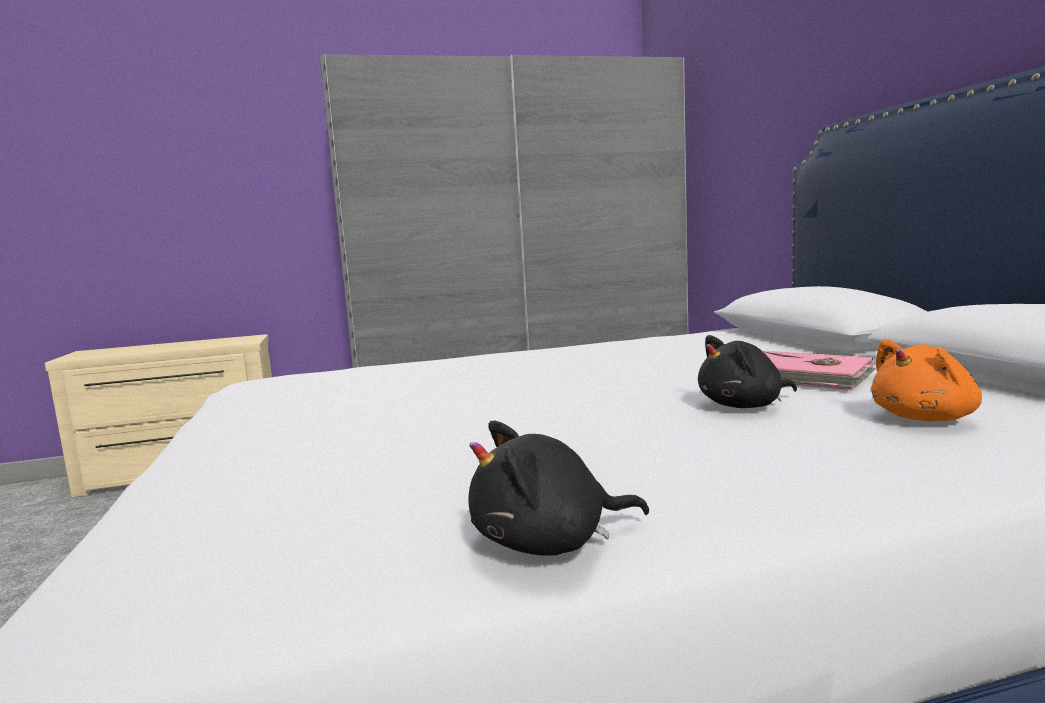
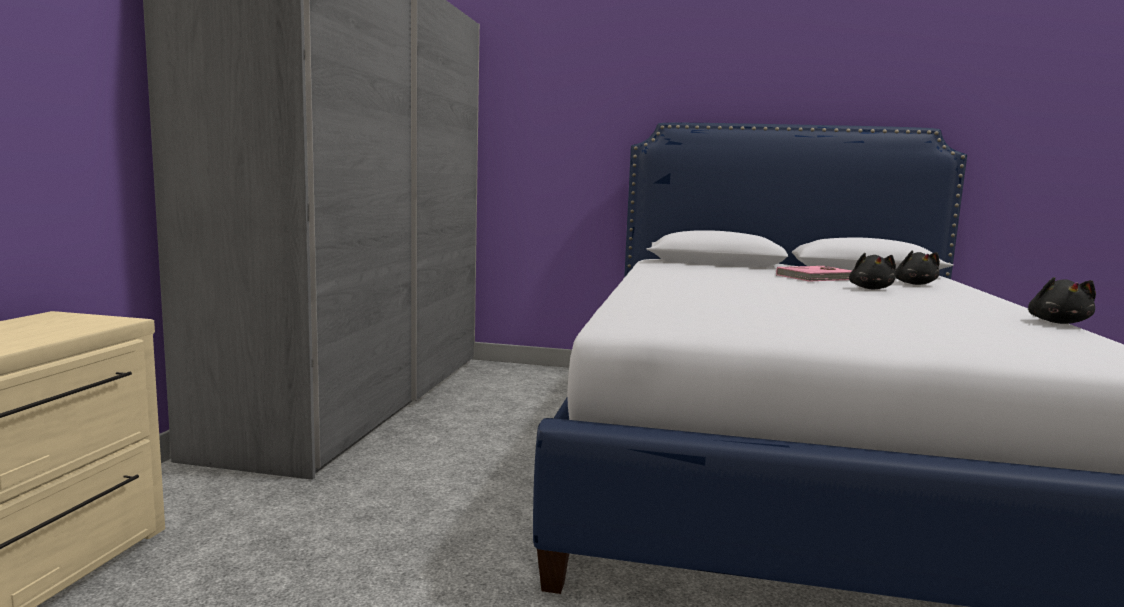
camera: 65 degrees left, 0 degrees up
(926, 418) = (914, 284): orange plush toy -> black plush toy

